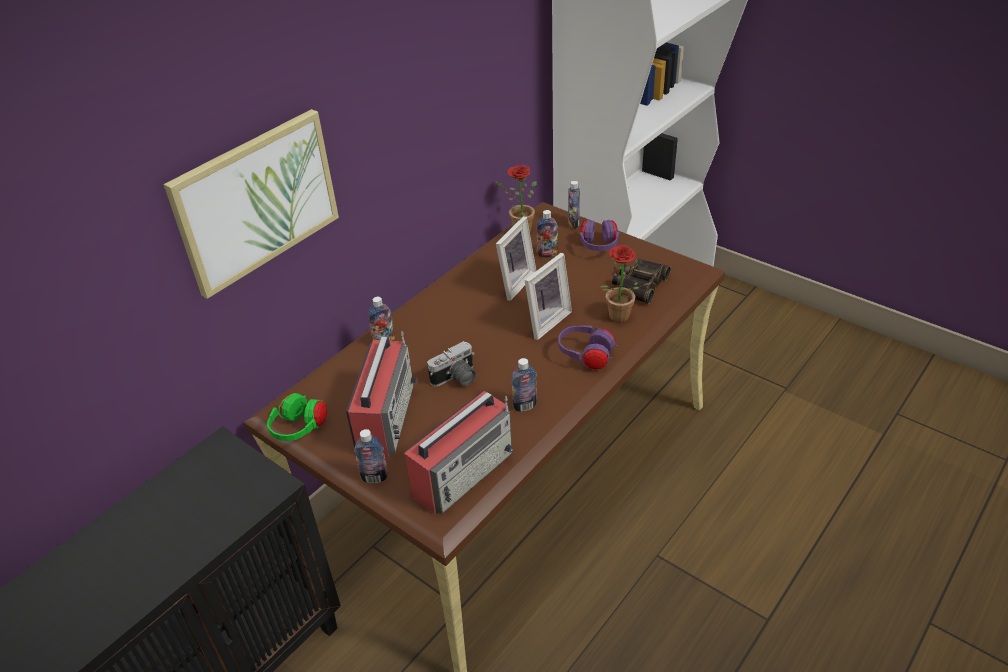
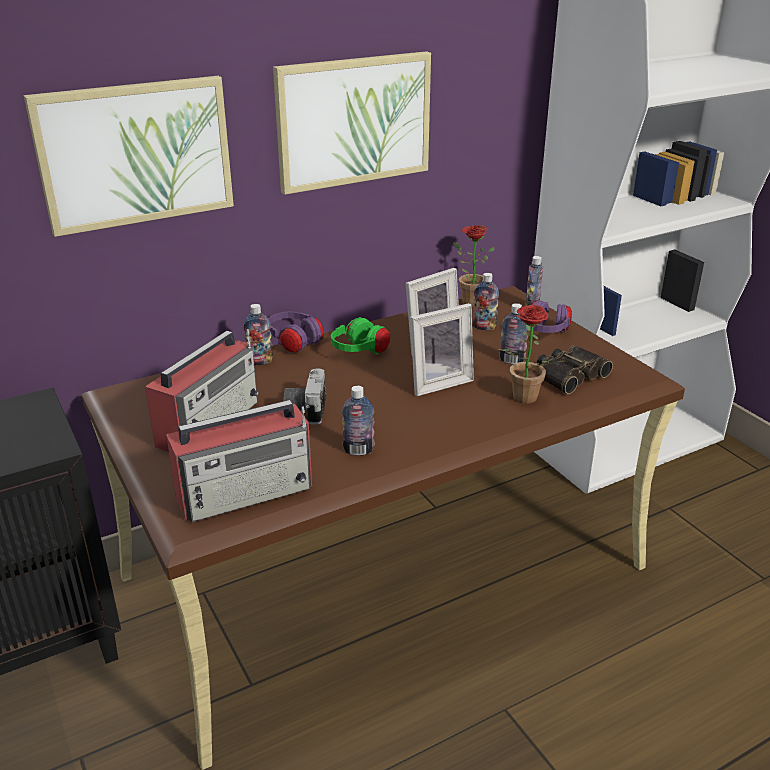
camera: 20 degrees right, 10 degrees down
(299, 429) = (121, 410): green headphones -> green headphones (359, 352)
(374, 477) = (154, 470): bottle -> bottle (512, 361)
(415, 109) = (353, 121): none -> picture
(456, 379) = (306, 408): camera -> camera turned 105 degrees clockwise
(586, 357) = (460, 424): purple headphones -> purple headphones (294, 343)

